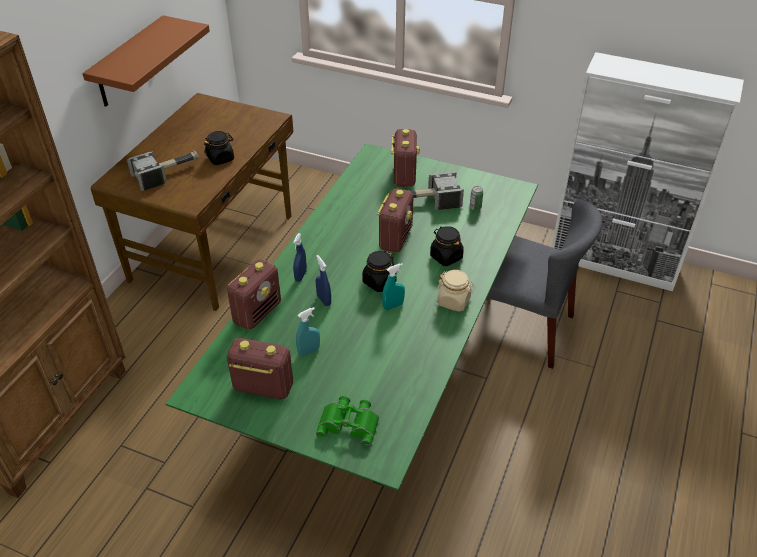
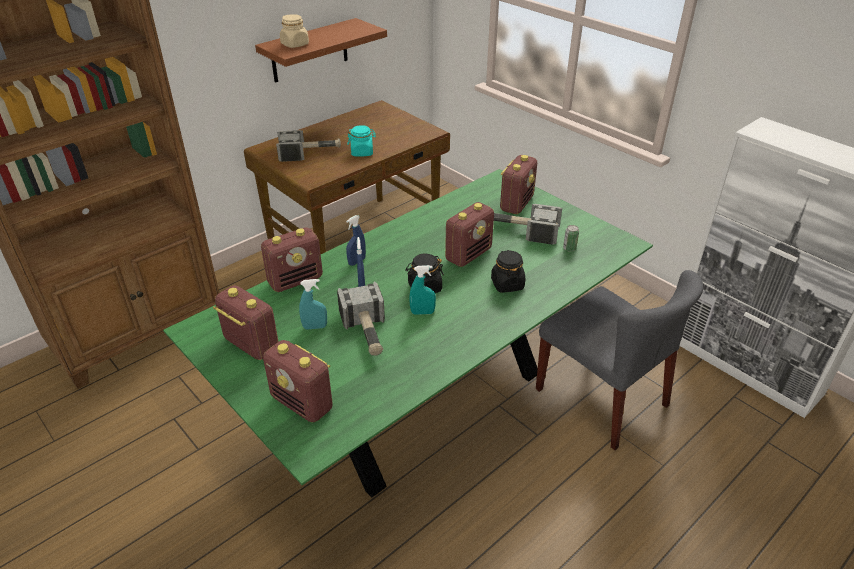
camera: 25 degrees right, 5 degrees down
(221, 158) = (362, 152): black jar -> turquoise jar
(349, 423) = (302, 403): green binoculars -> radio
(358, 340) = (367, 332): none -> hammer
(454, 301) = (486, 327): beige jar -> beige jar (295, 44)

